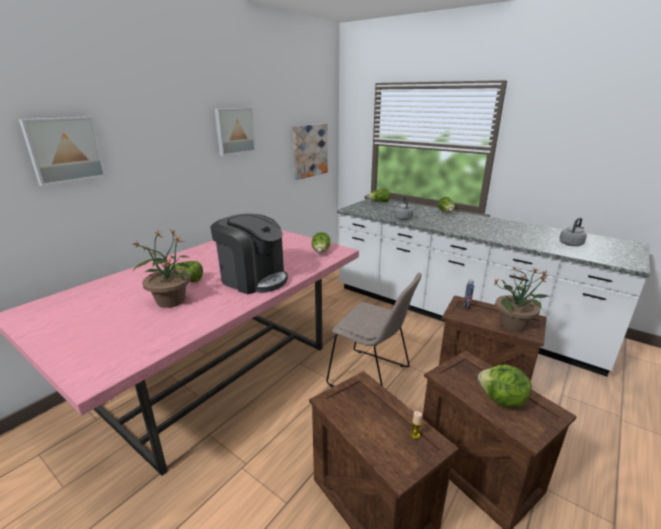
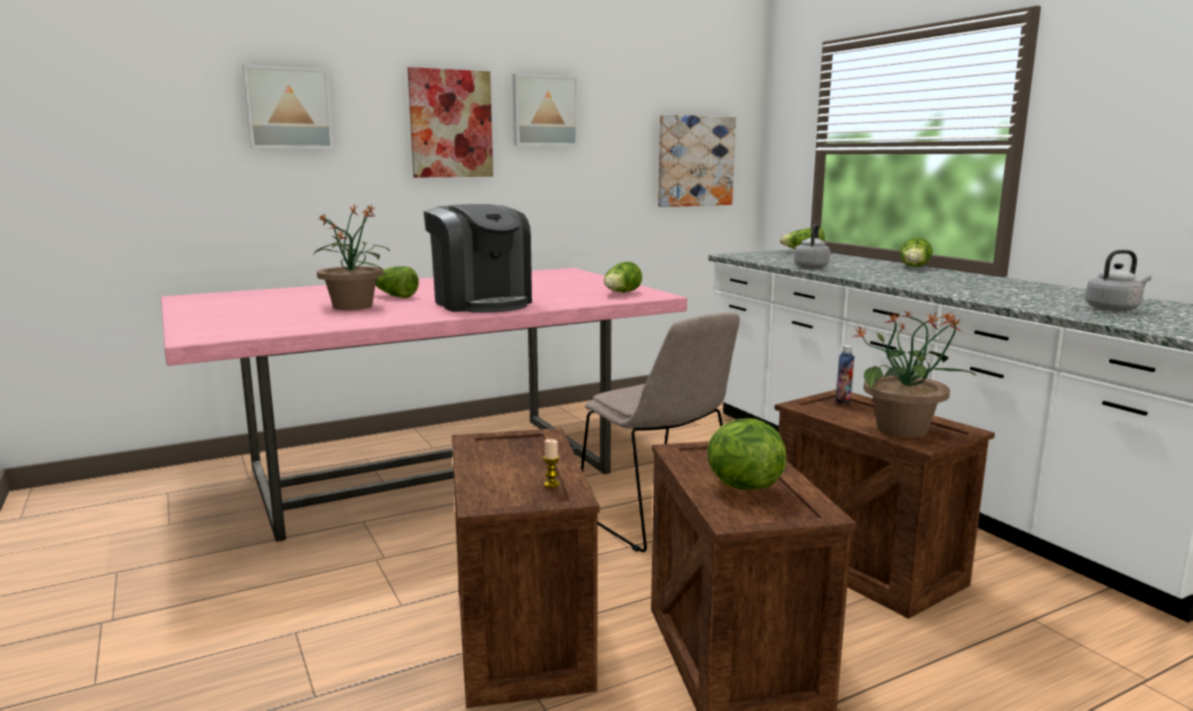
camera: 25 degrees right, 10 degrees down
(181, 146) = (450, 124): none -> picture

